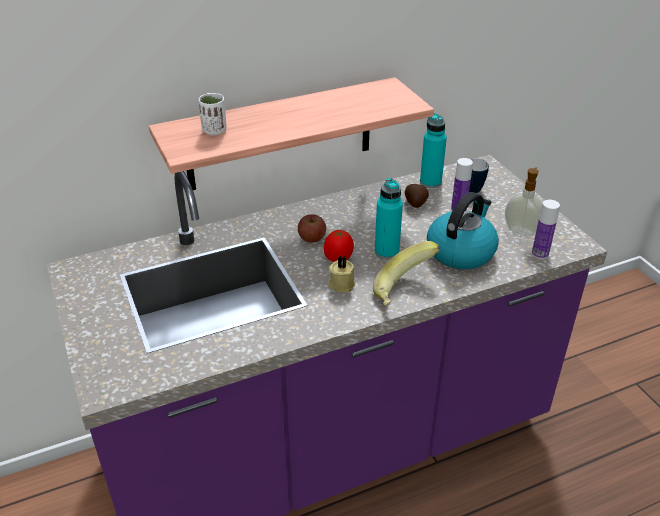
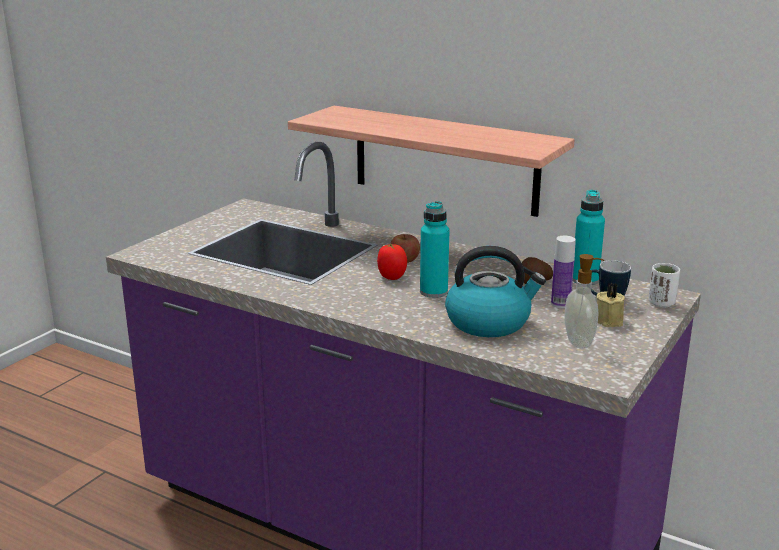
camera: 55 degrees right, 15 degrees down
(214, 131) = (357, 118): white cup -> white cup (661, 303)
(341, 284) = (358, 288): beige candle -> beige candle (610, 320)
(405, 290) = (387, 314): banana -> none
(540, 254) = (553, 361): bottle -> none

